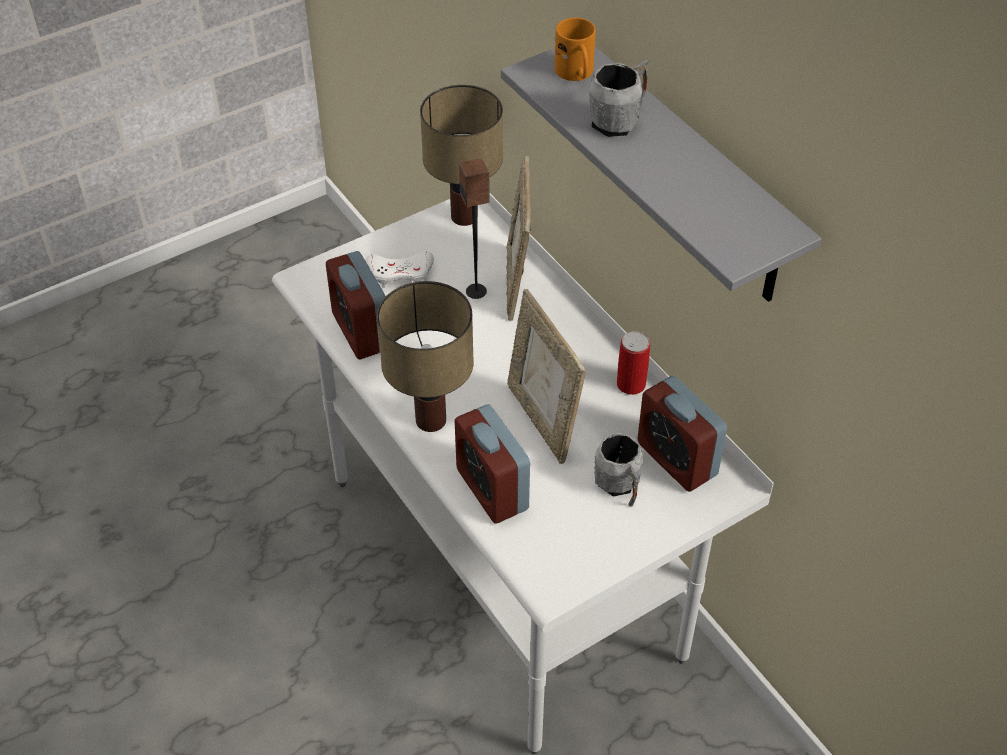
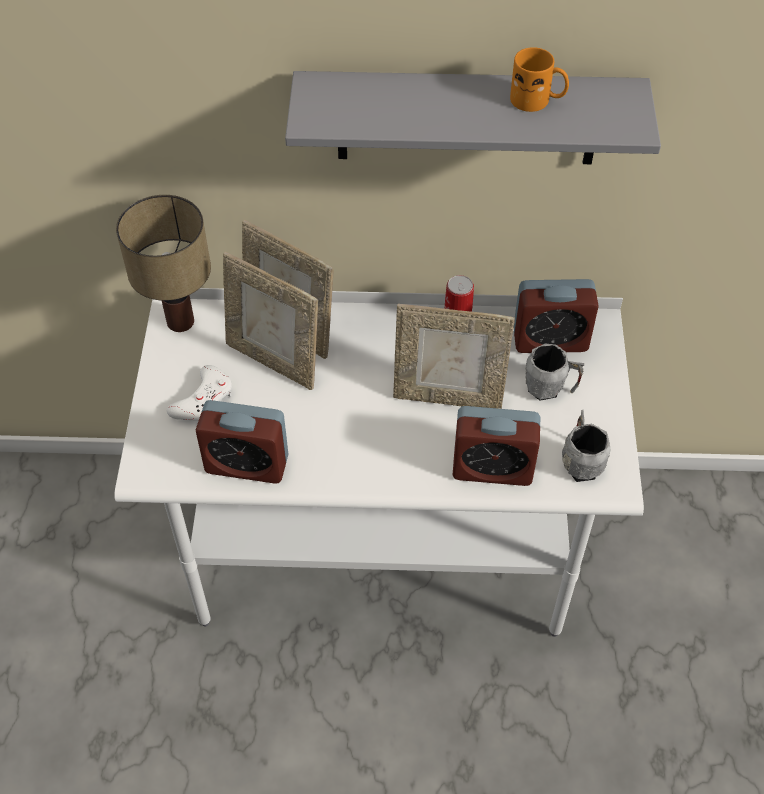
camera: 55 degrees left, 5 degrees up
(430, 421) = (389, 470): table lamp -> none
(476, 291) = (274, 361): speaker -> picture frame
(577, 74) = (340, 98): orange mug -> orange mug (538, 100)
(619, 120) = (423, 106): grey mug -> grey mug (581, 461)

